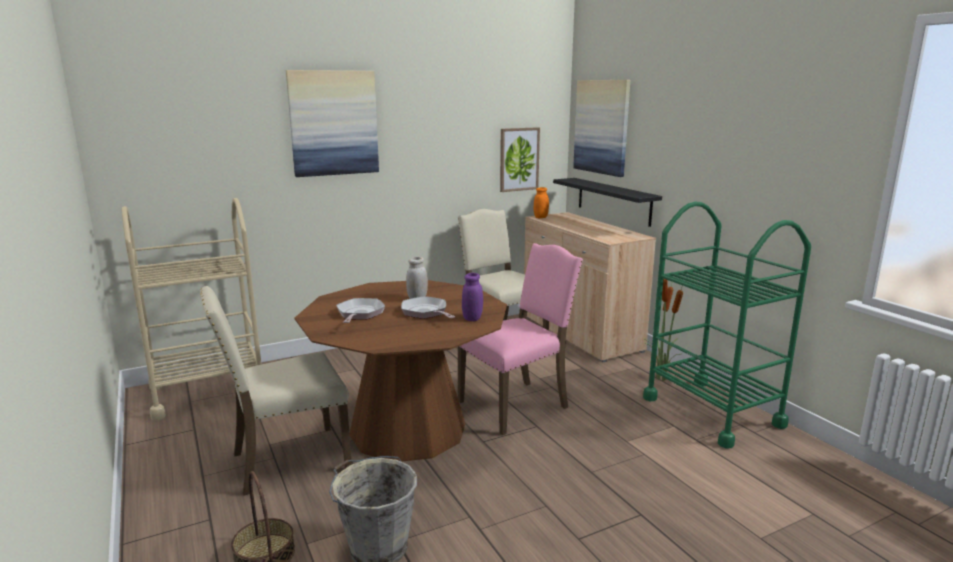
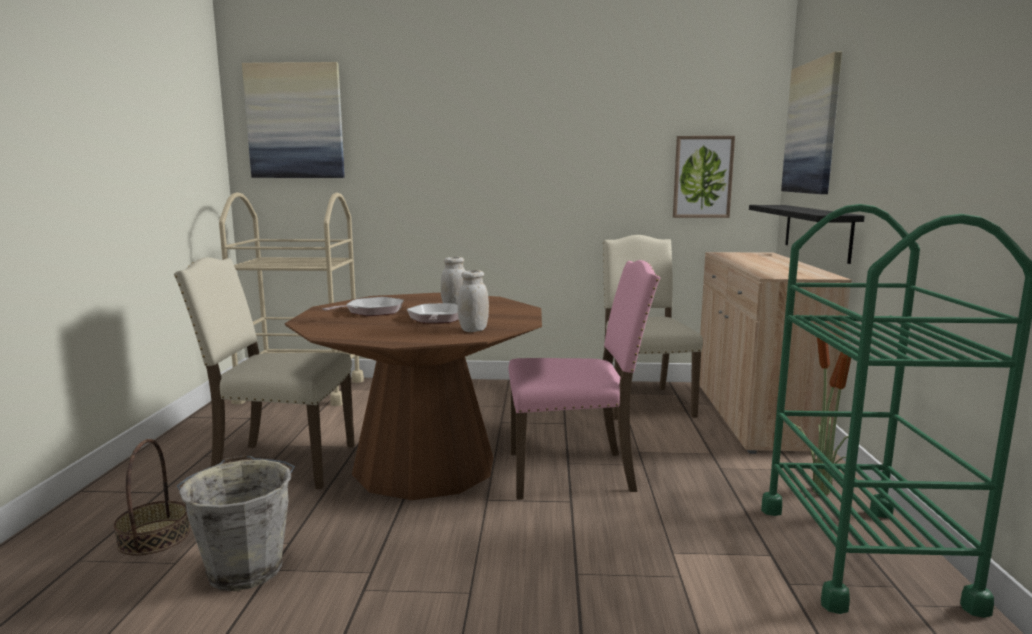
camera: 30 degrees right, 5 degrees down
(333, 123) = (463, 124): picture -> picture (295, 121)
(472, 318) = (473, 330): purple jar -> white jar
(541, 217) = (723, 253): orange jar -> none

